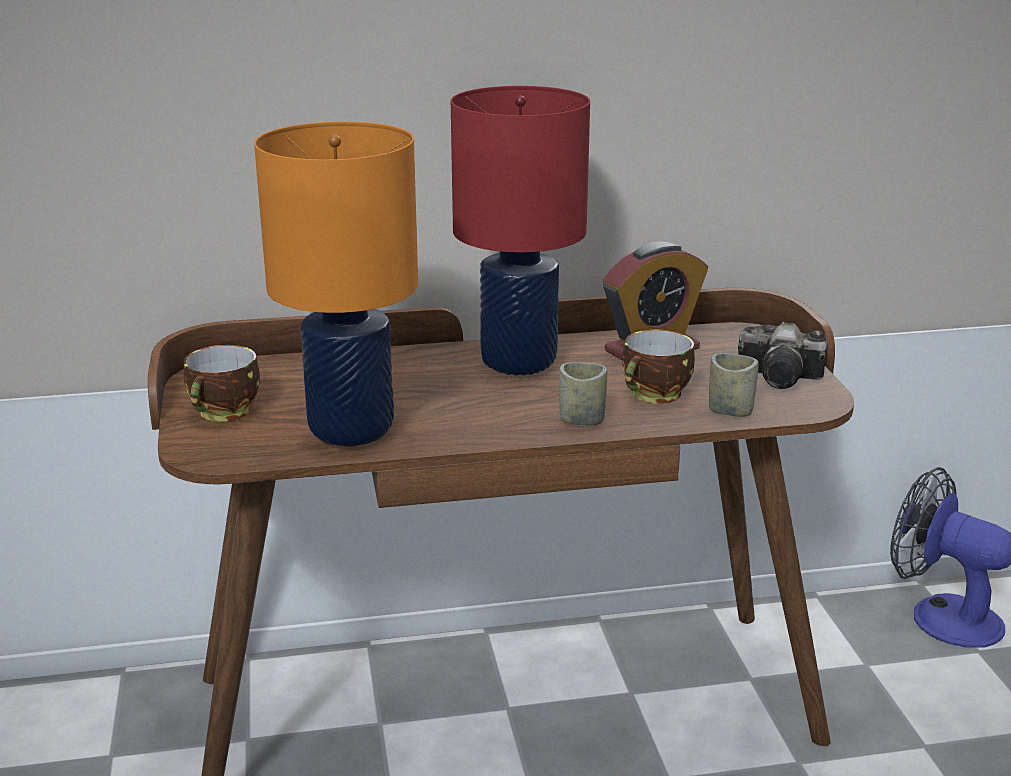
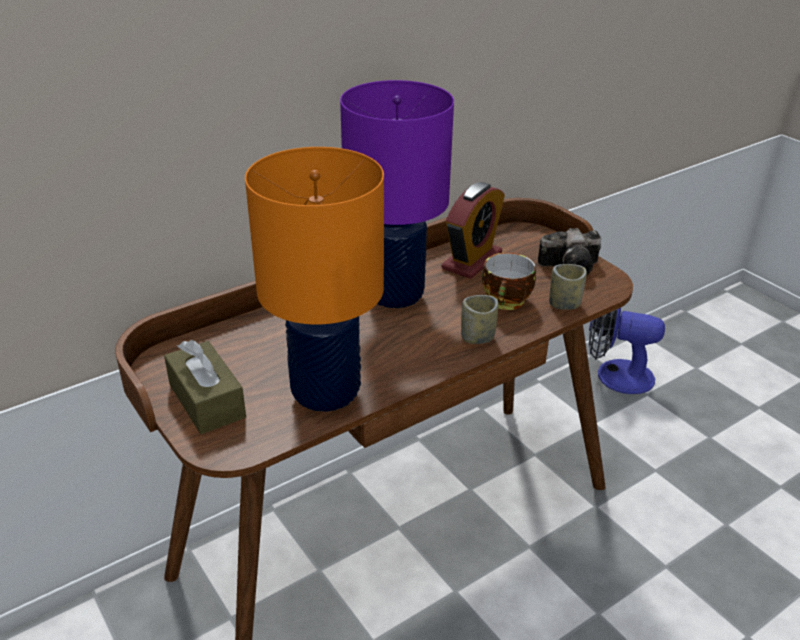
camera: 25 degrees left, 10 degrees up
(225, 413) = (207, 401): cup -> brown tissue box
(518, 366) = (394, 297): red table lamp -> purple table lamp

